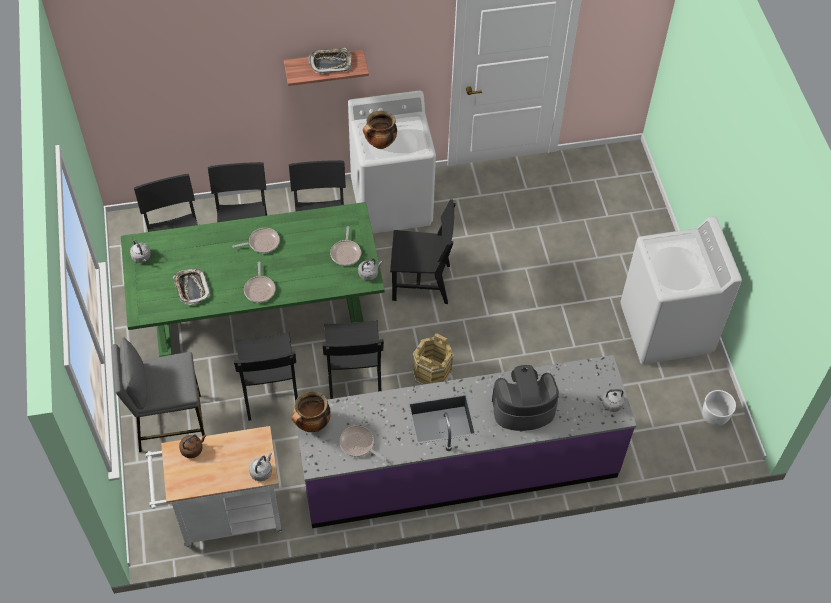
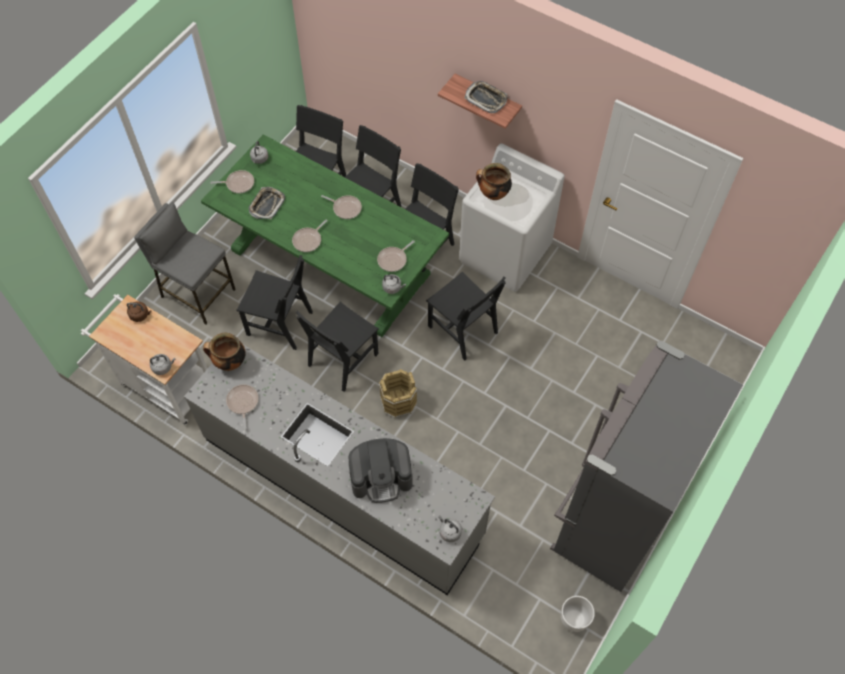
camera: 45 degrees right, 5 degrees up
(146, 289) = (238, 183): none -> frying pan
(270, 391) = (279, 323): black chair -> black chair turned 105 degrees counterclockwise
(459, 468) = (343, 486): purple counter -> grey counter
(523, 408) = (381, 477): coffee machine -> coffee machine turned 135 degrees clockwise
(666, 329) = (611, 518): white washing machine -> grey fridge

